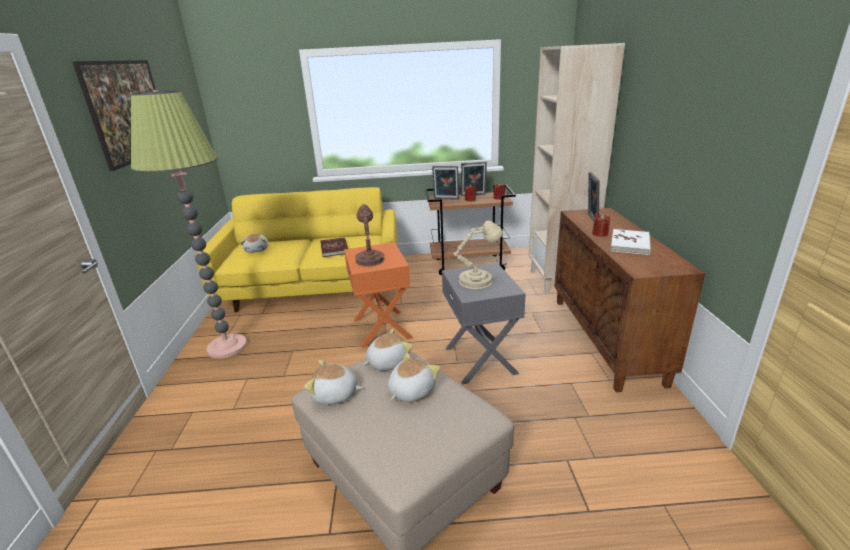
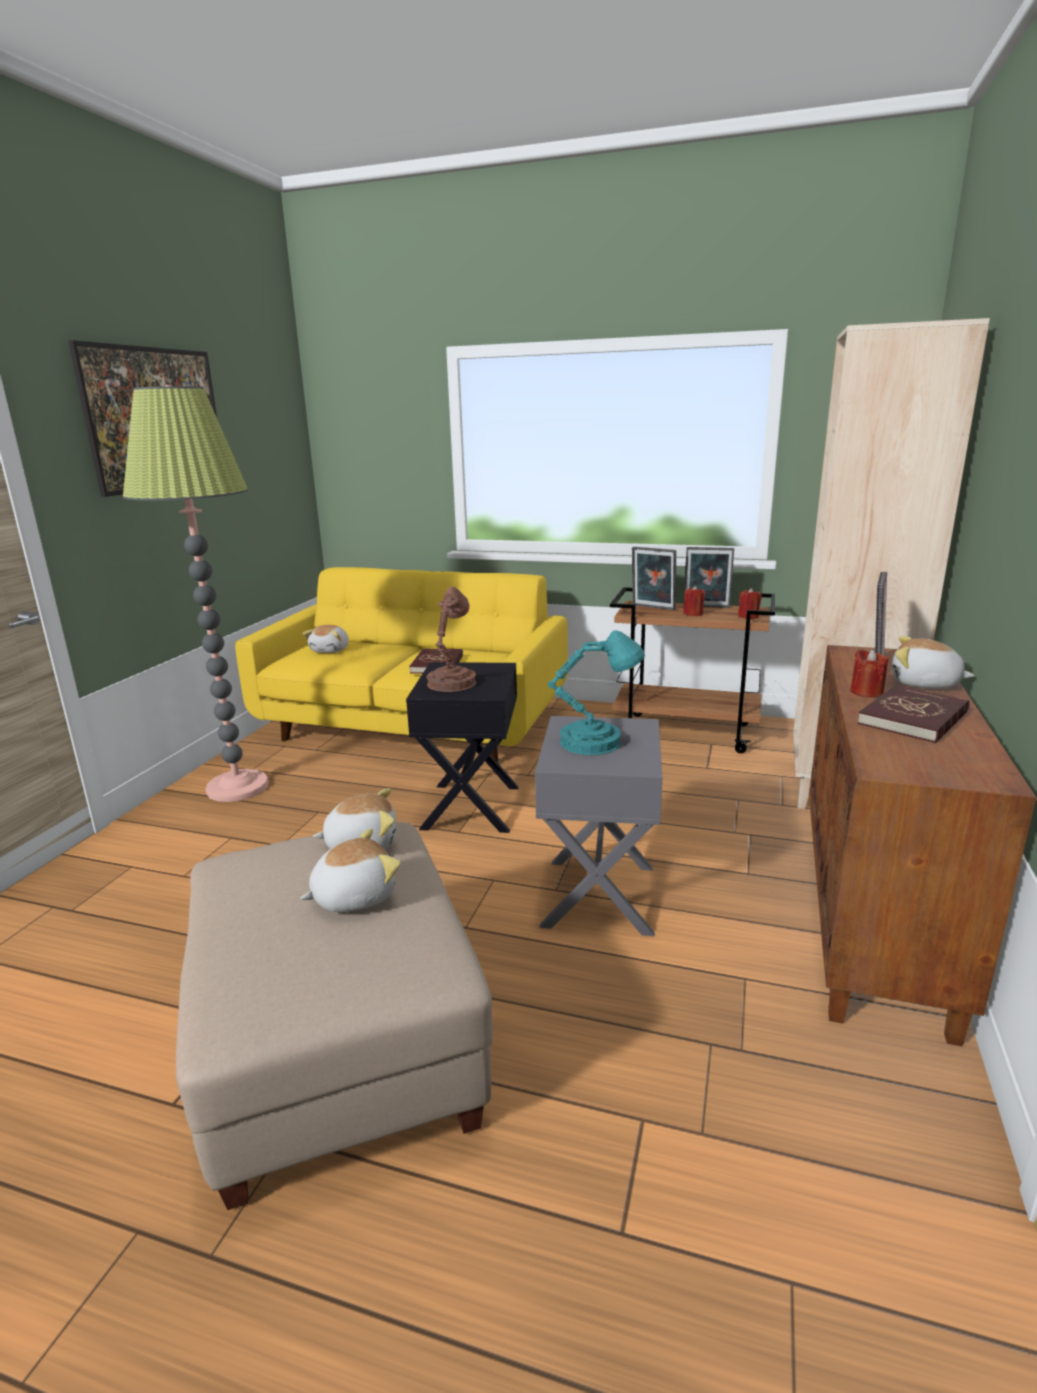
camera: 20 degrees right, 5 degrees down
(335, 395) = (243, 873): plush toy -> plush toy (924, 684)
(383, 328) = (473, 807): orange side table -> black side table
(478, 281) = (595, 742): beige table lamp -> turquoise table lamp
(630, 244) = (913, 718): white book -> red book

